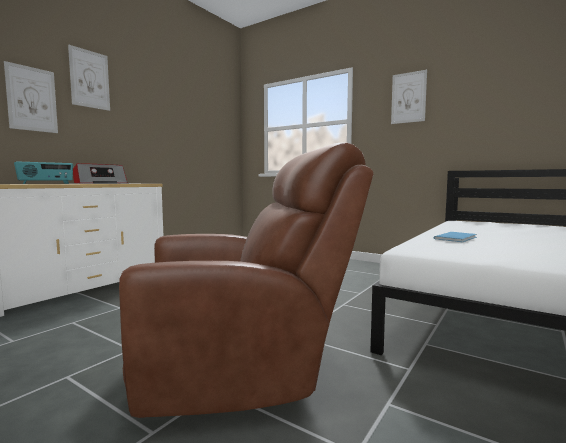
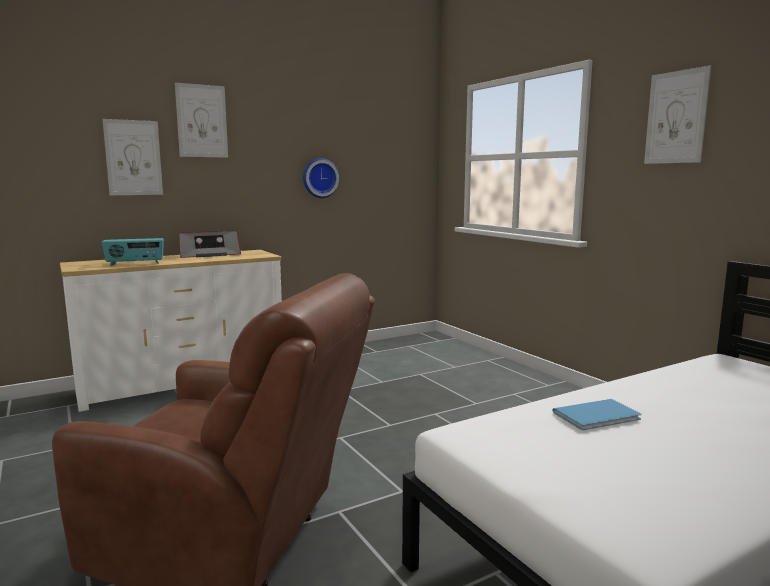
camera: 25 degrees right, 5 degrees up
(173, 135) = (319, 178): none -> wall clock

